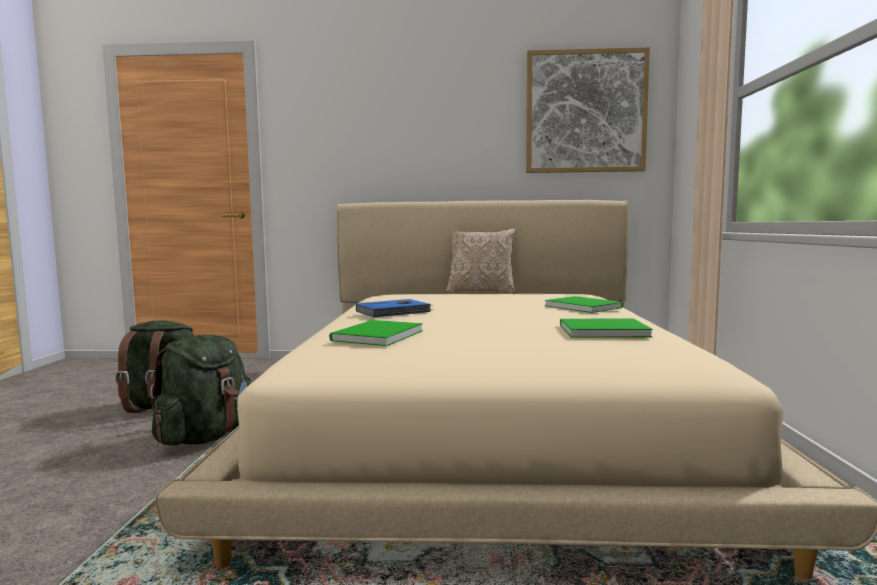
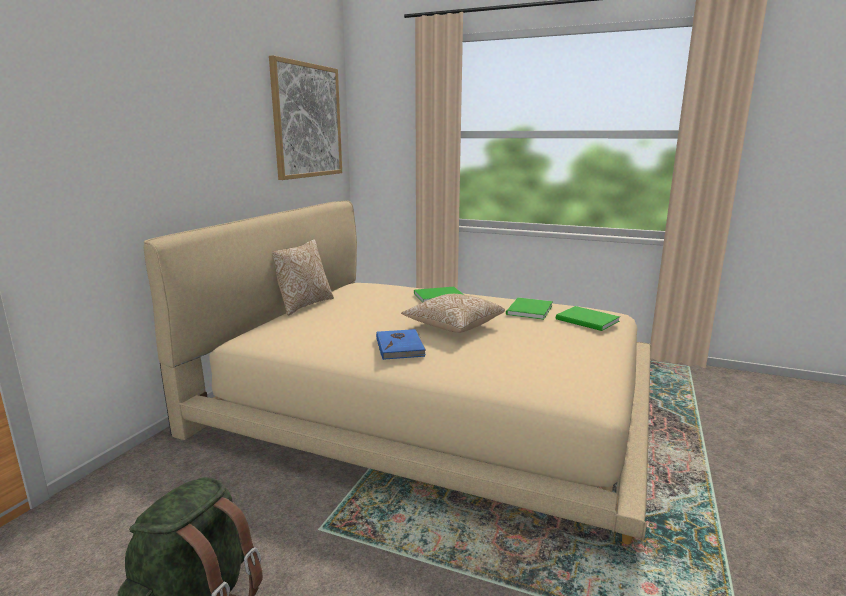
camera: 70 degrees left, 10 degrees up
(206, 437) = (362, 558): green backpack -> none
(374, 336) = (511, 364): green book -> green book (588, 321)
(479, 316) = (453, 326): none -> pillow

